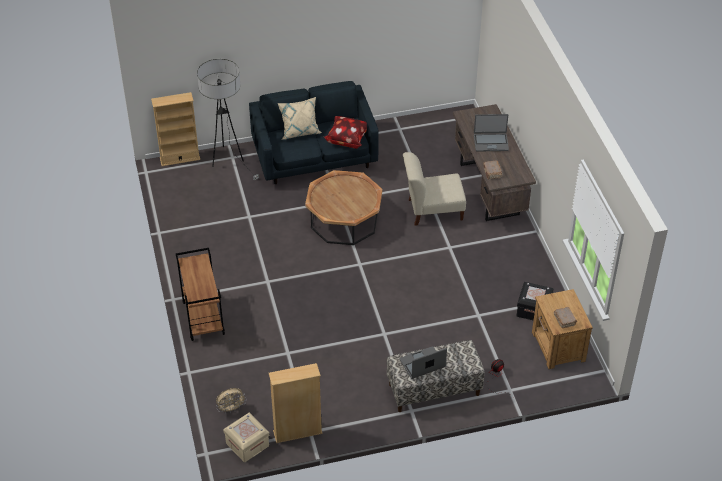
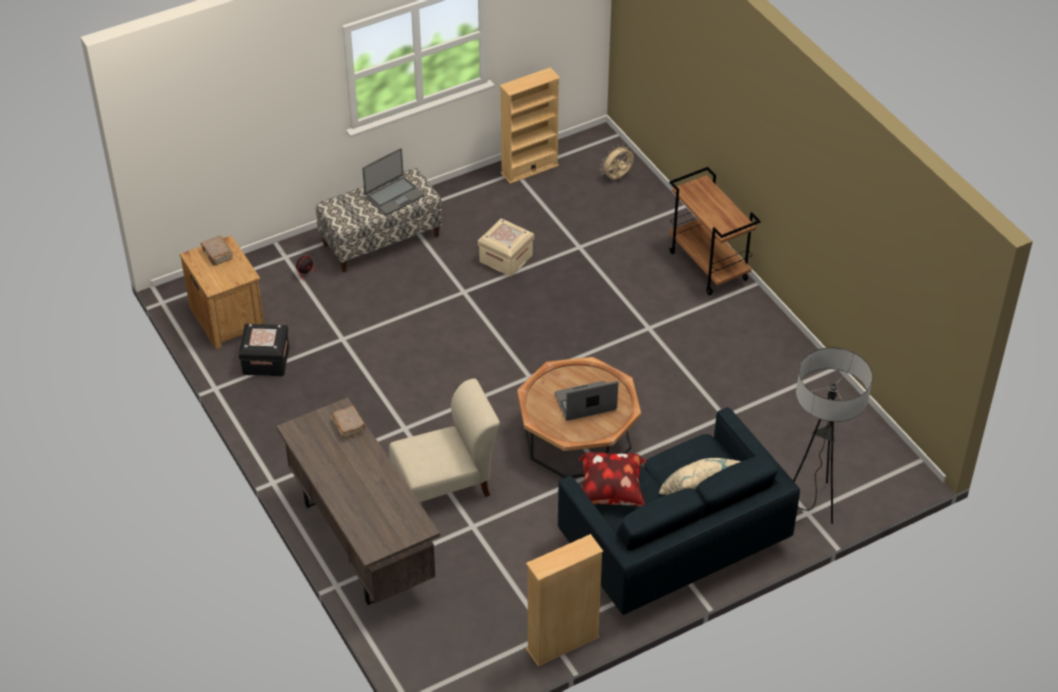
camera: 165 degrees right, 0 degrees up
(180, 158) = (890, 492): beige bookcase -> beige bookcase (563, 644)
(247, 444) = (581, 148): beige storage box -> beige storage box (506, 258)
(491, 142) = (360, 482): laptop -> laptop (585, 403)

